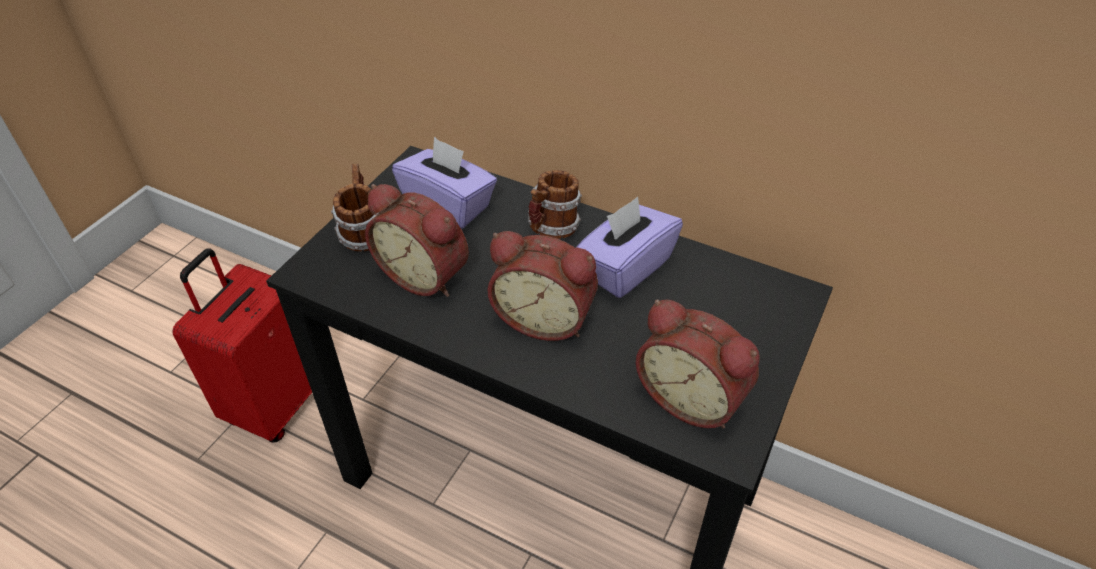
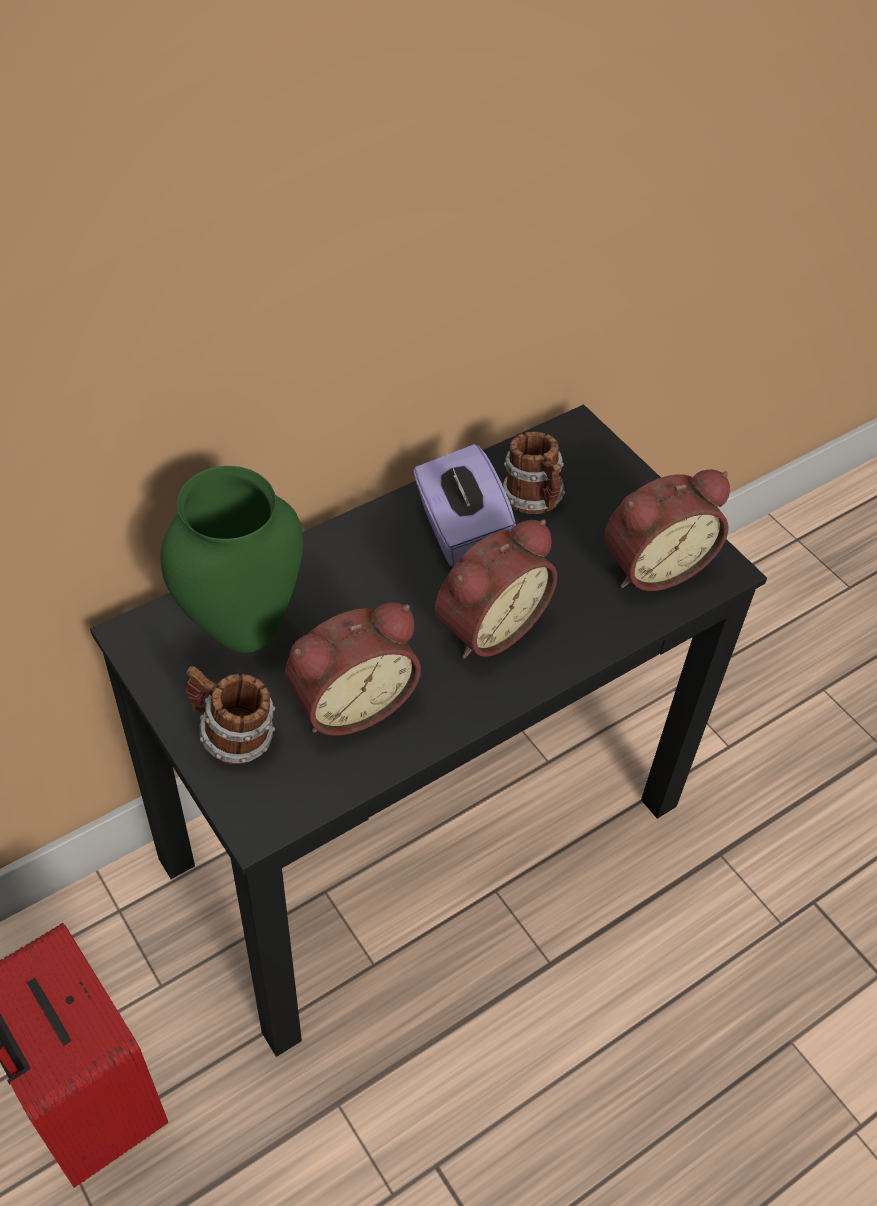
camera: 65 degrees left, 5 degrees up
(449, 205) = (243, 634): purple tissue box -> green vase
(552, 229) = (359, 561): mug -> mug (534, 501)

